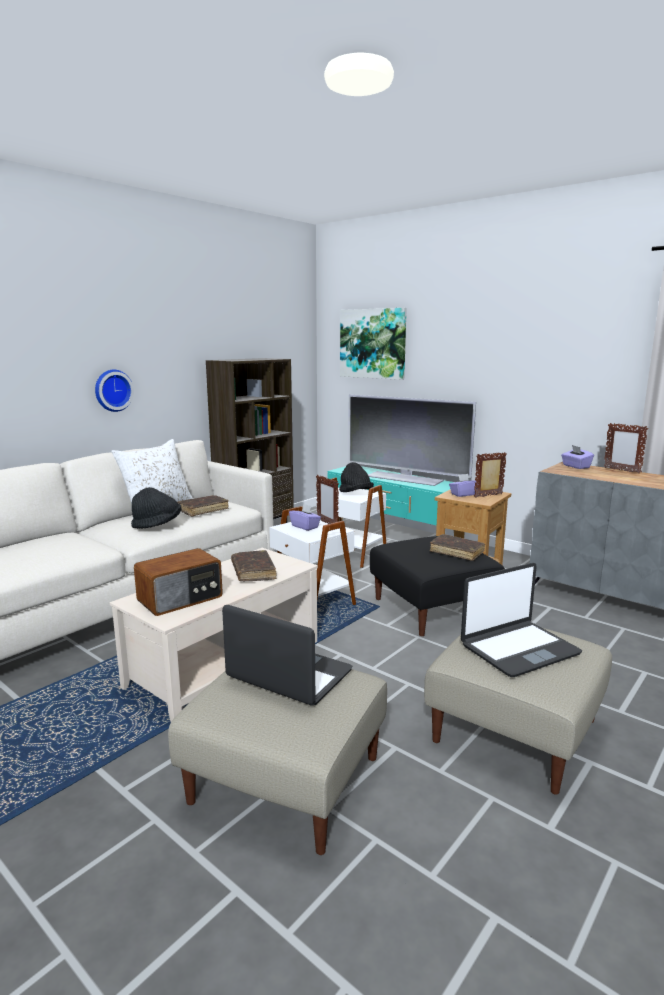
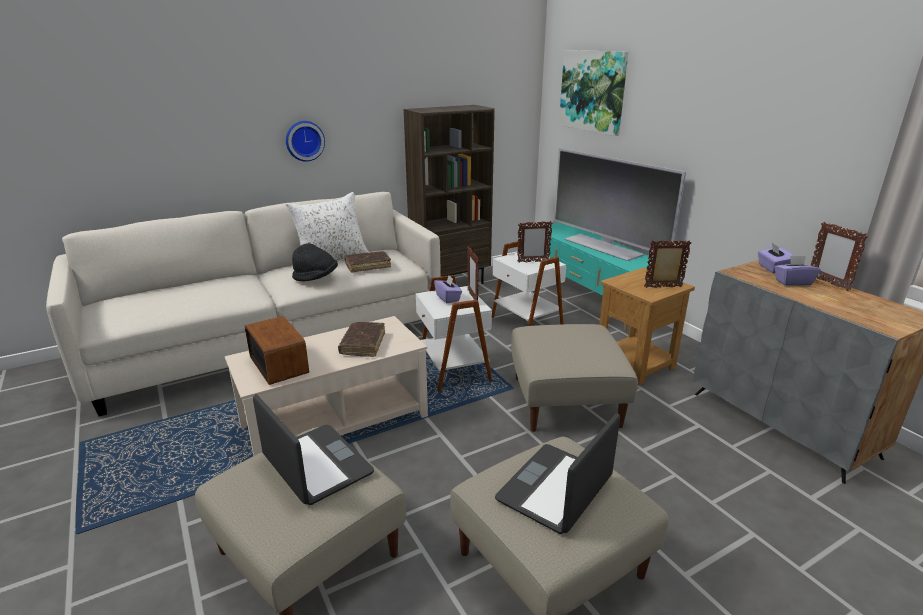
camera: 20 degrees right, 10 degrees up
(181, 599) = (280, 364): radio -> radio turned 105 degrees counterclockwise
(355, 494) = (533, 262): black hat -> picture frame
(433, 609) = (566, 401): black ottoman -> beige ottoman
(457, 552) = (593, 350): brown book -> none
(463, 494) = (635, 281): purple tissue box -> purple tissue box (793, 282)
(518, 649) = (556, 489): laptop -> laptop turned 135 degrees clockwise

